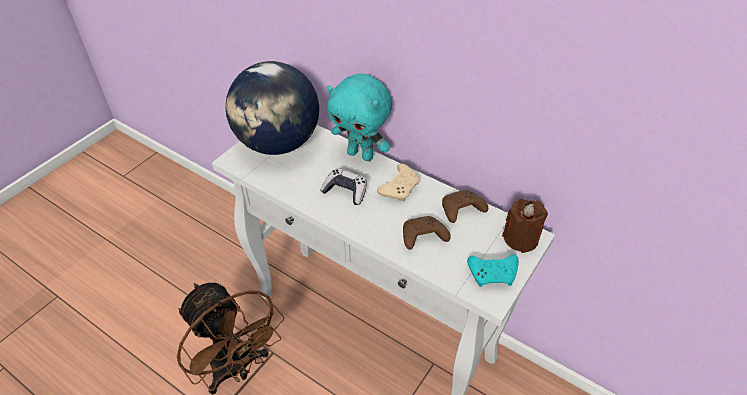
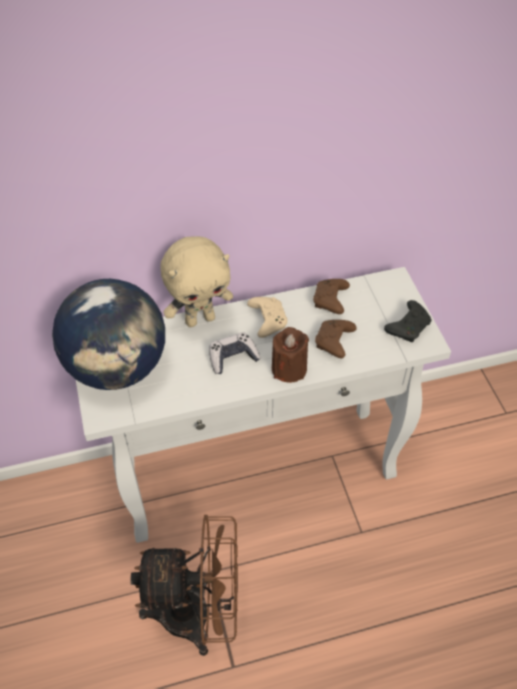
camera: 50 degrees left, 5 degrees up
(361, 155) = (200, 319): turquoise plush toy -> beige plush toy
(493, 274) = (408, 326): turquoise game controller -> black game controller
(521, 239) = (391, 287): brown candle -> brown candle (289, 368)

